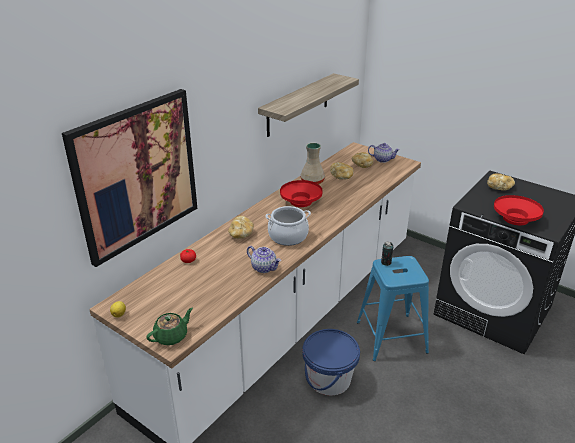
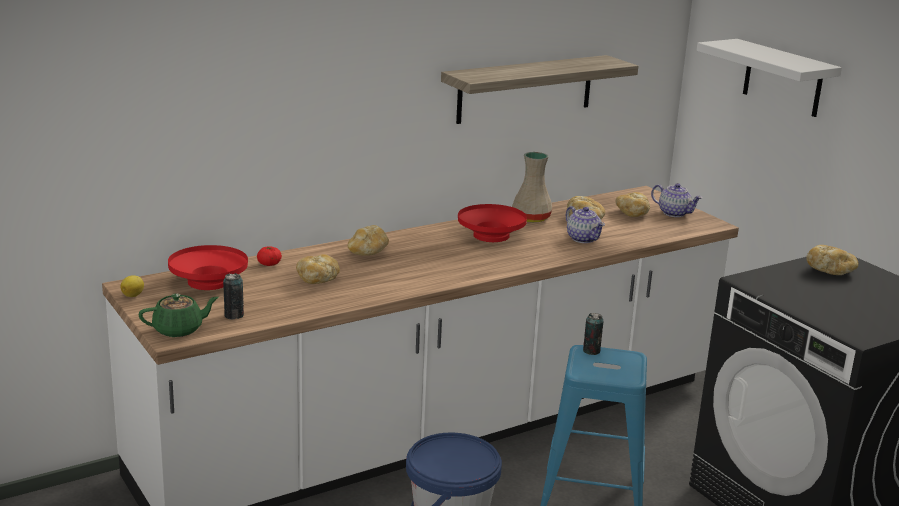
camera: 20 degrees right, 10 degrees down
(137, 175) = (211, 112): picture -> none
(198, 312) = (234, 315): none -> can
(227, 265) = (318, 279): none -> bread
(264, 268) = (366, 292): teapot -> teapot (583, 239)
(288, 236) = (433, 268): cooking pot -> none
(437, 74) = (783, 78): none -> white shelf
(515, 219) = (815, 310): red bowl -> red bowl (209, 282)

